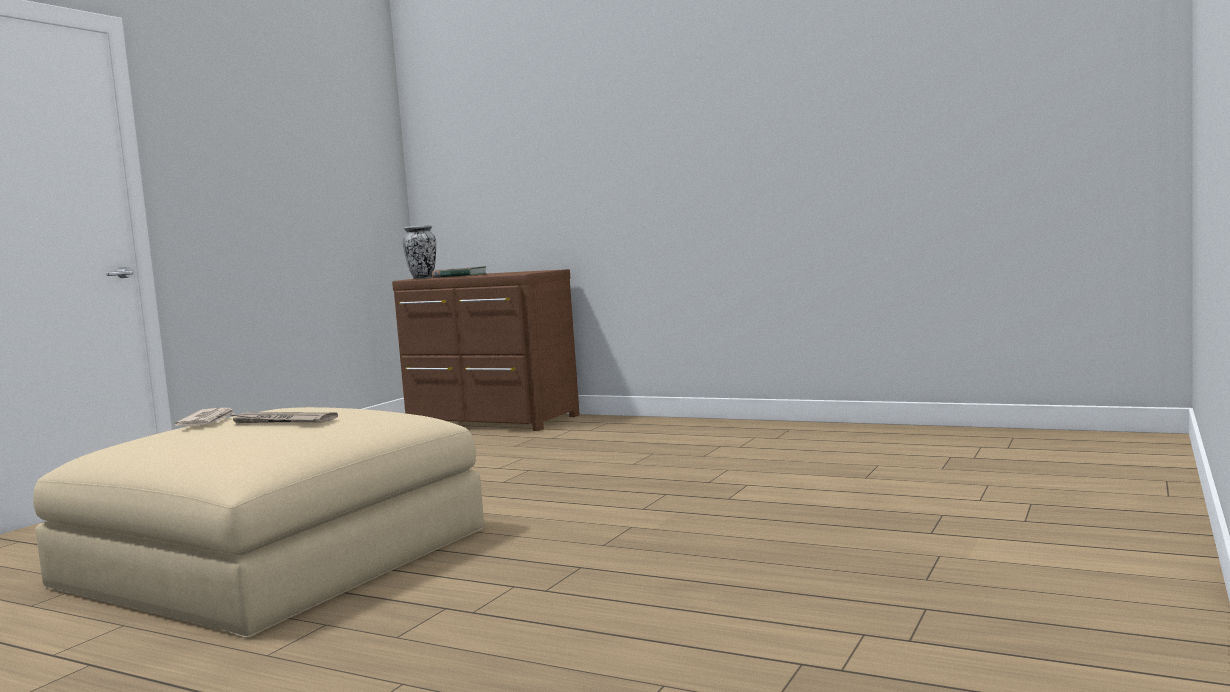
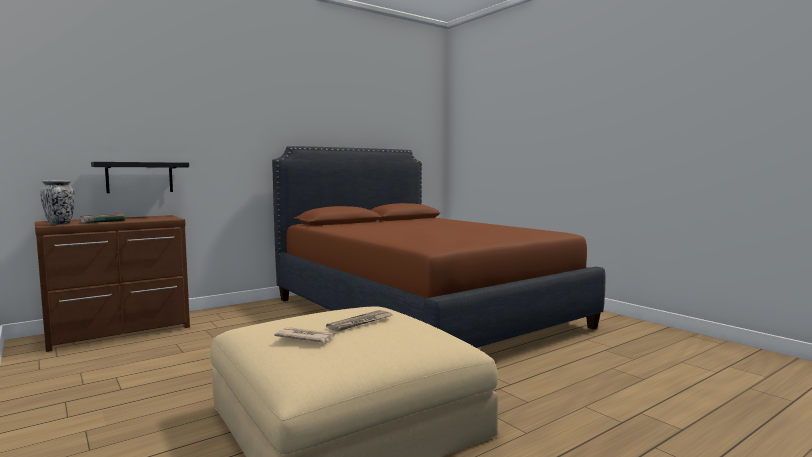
camera: 65 degrees left, 0 degrees up
(536, 216) = (139, 177): none -> black shelf
(807, 487) = (422, 312): none -> brown bed

